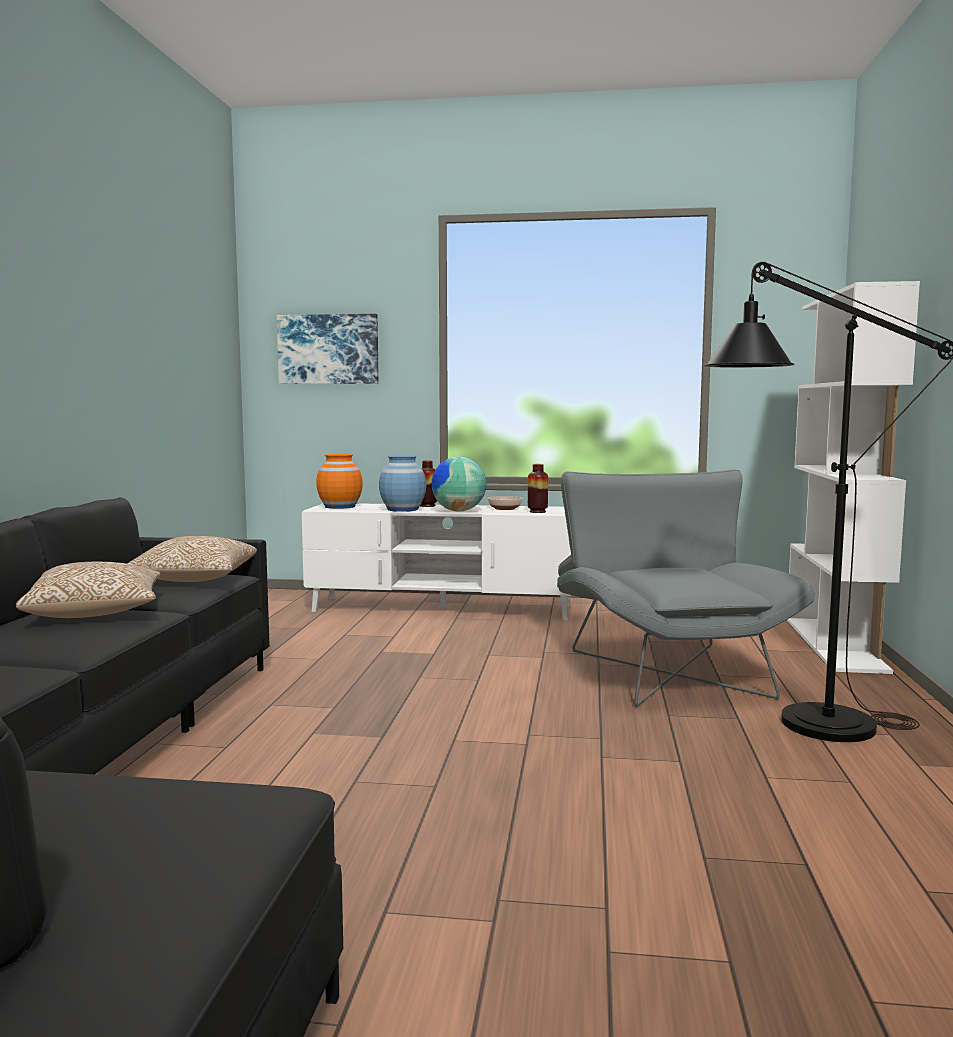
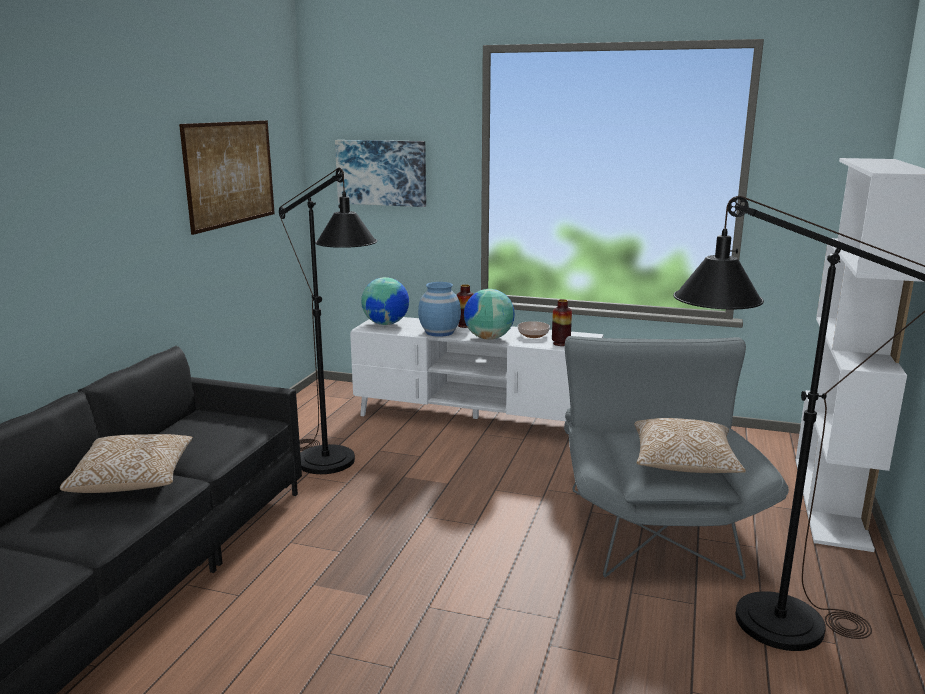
camera: 10 degrees right, 10 degrees up
(172, 329) = (230, 173): none -> picture
(194, 580) = (230, 430): pillow -> pillow (683, 464)
(297, 648) = (333, 467): none -> black floor lamp
(339, 507) = (386, 324): orange vase -> globe

